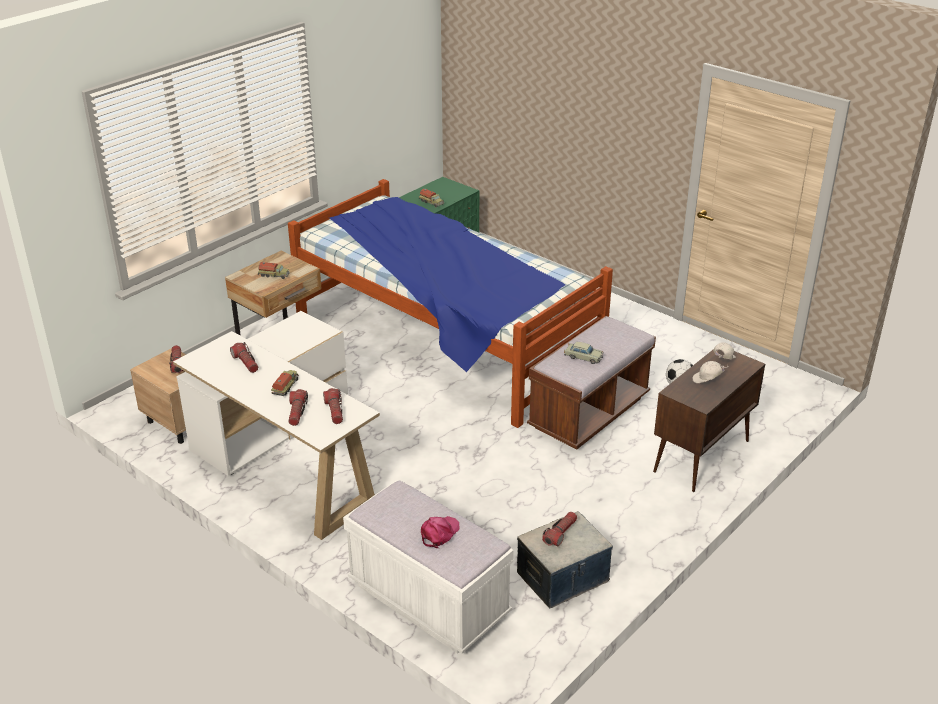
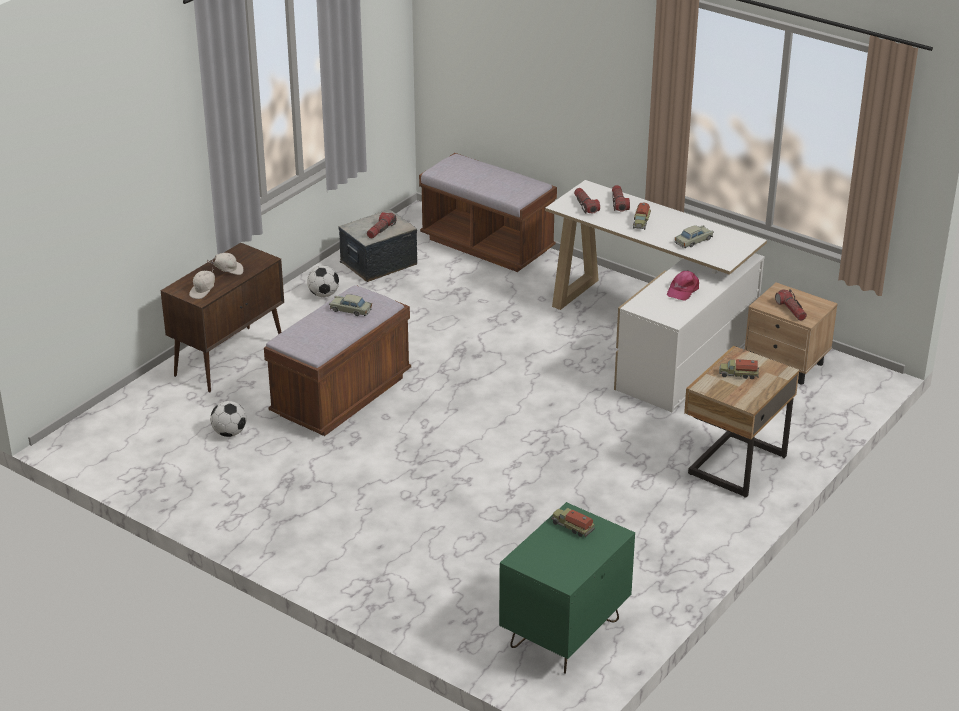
camera: 175 degrees right, 0 degrees up
(245, 362) = (693, 241): flashlight -> beige toy car
(428, 600) = (487, 245): white bench -> brown bench
(439, 533) = (476, 173): pink cap -> pink cap (682, 290)
(444, 339) = (522, 481): bed -> none
(621, 532) = (323, 294): none -> football

